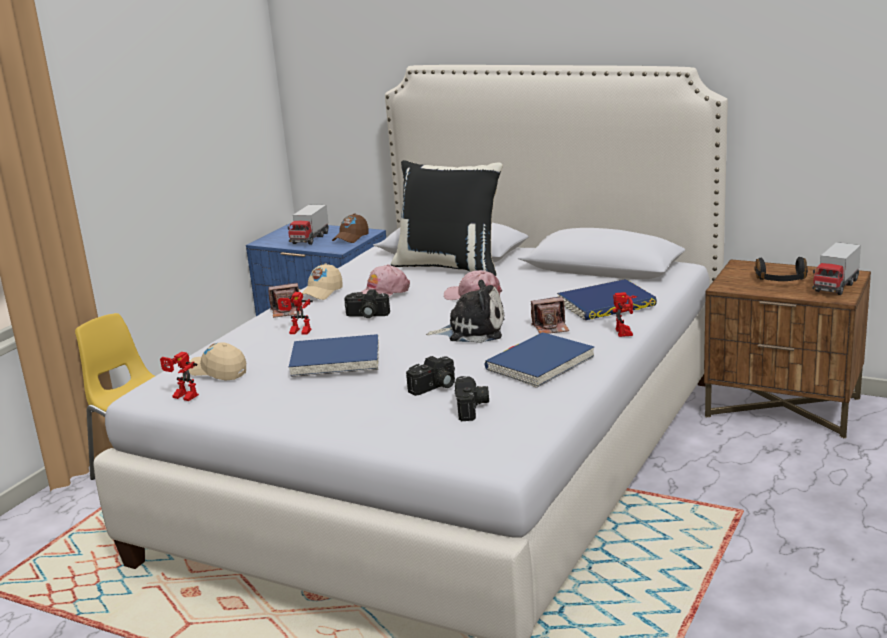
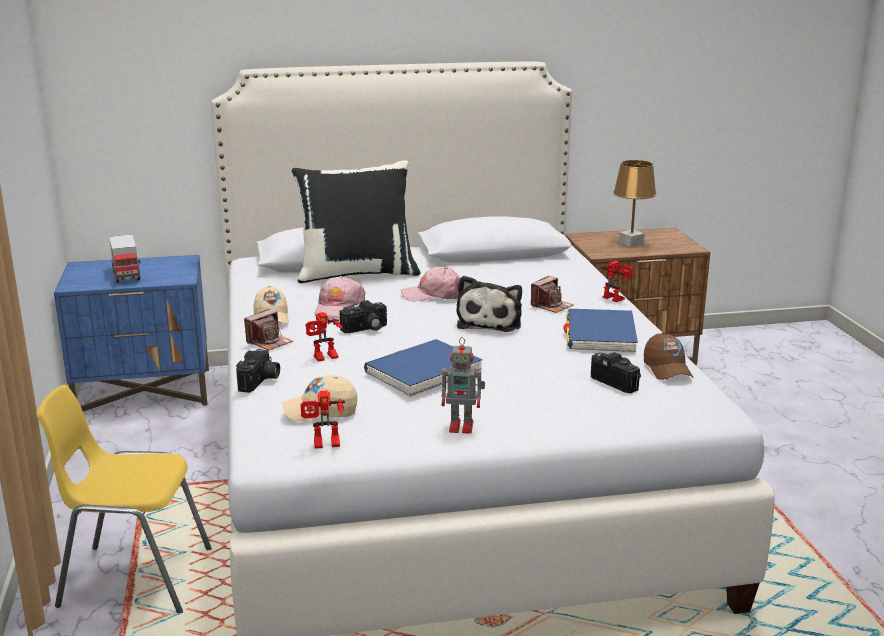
camera: 40 degrees left, 0 degrees up
(287, 410) = (463, 426): none -> toy robot
(351, 238) = (175, 267): brown cap -> brown cap (667, 369)
(435, 387) = (554, 373): camera -> camera (260, 381)
(472, 331) = (490, 322): plush toy -> plush toy turned 135 degrees clockwise
(606, 305) = (559, 280): blue book -> none
(781, 281) = (631, 243): black headphones -> brown table lamp
(835, 286) = (674, 241): toy truck -> none

